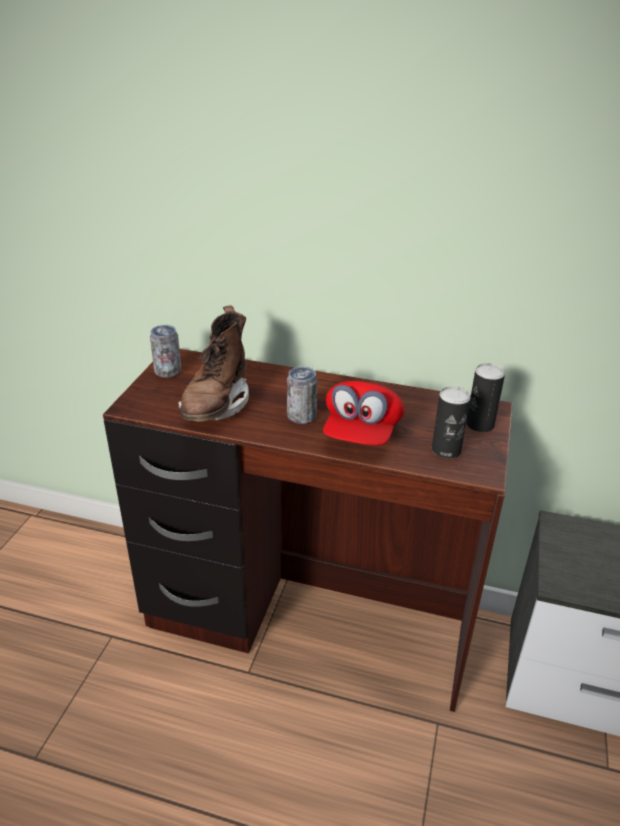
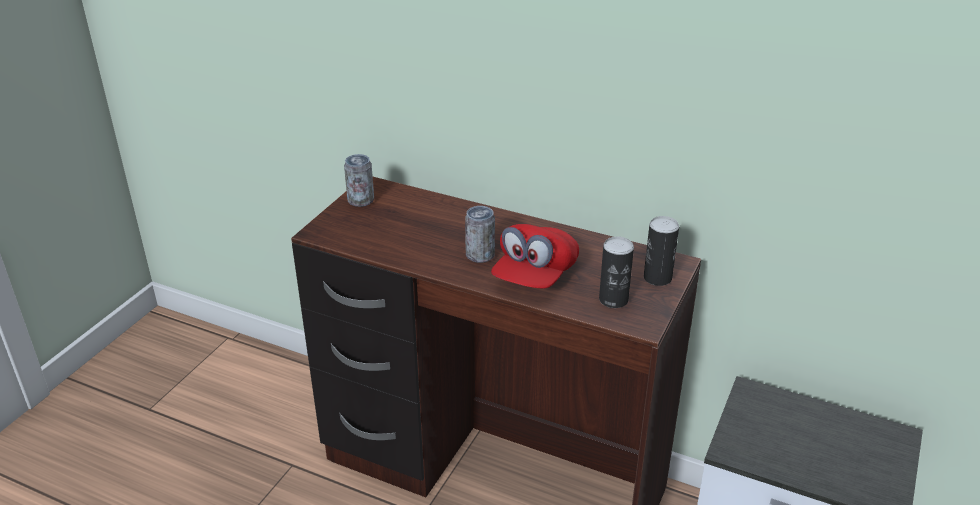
camera: 10 degrees right, 0 degrees up
(216, 404) = (400, 237): brown boot -> none

